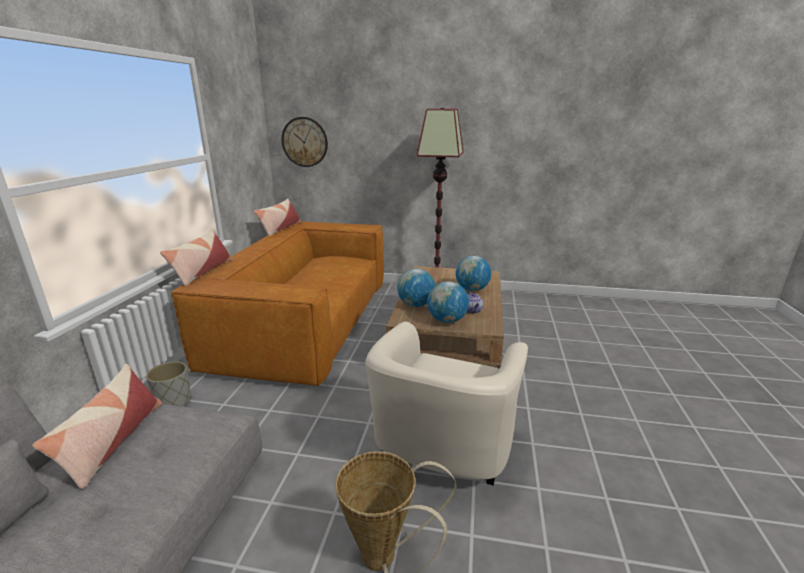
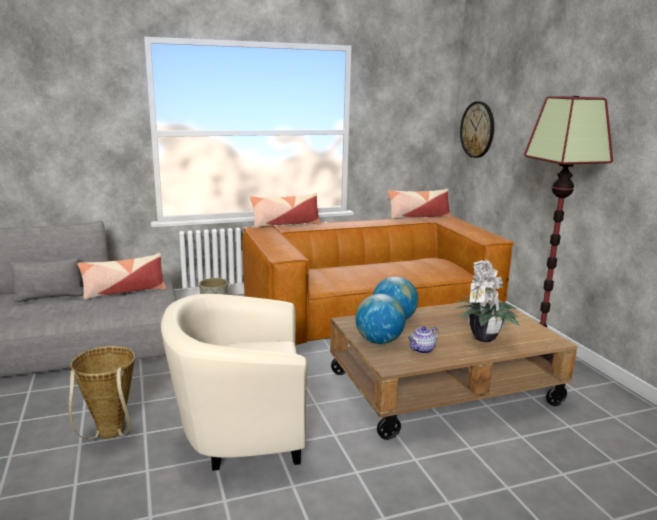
camera: 60 degrees right, 5 degrees down
(472, 289) = (482, 339): globe -> potted plant

